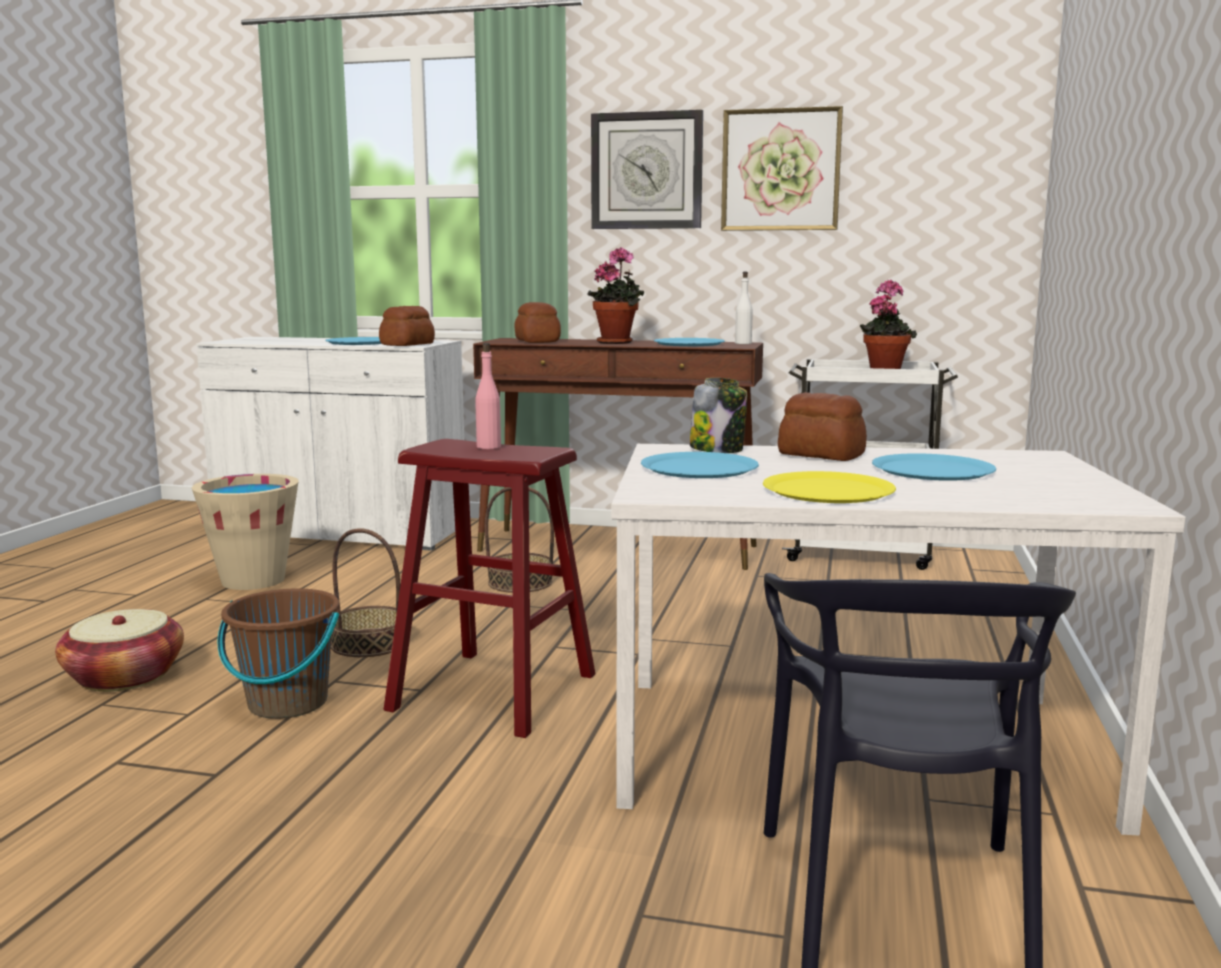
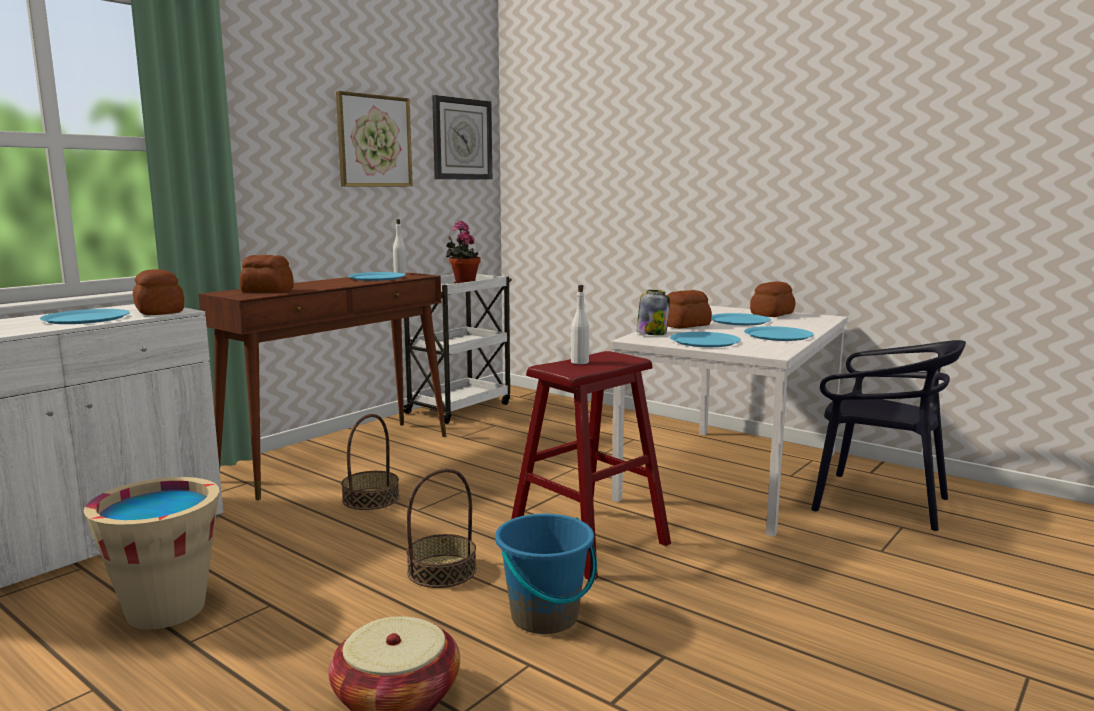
camera: 65 degrees left, 0 degrees up
(287, 703) = (545, 617): brown bucket -> blue bucket
(489, 447) = (579, 362): pink bottle -> white bottle
(617, 342) = (329, 283): potted plant -> none
(646, 171) = (283, 135): wall clock -> wall clock (461, 139)
(828, 490) = (778, 335): yellow plate -> blue plate
(1061, 479) = (772, 314): none -> bread

